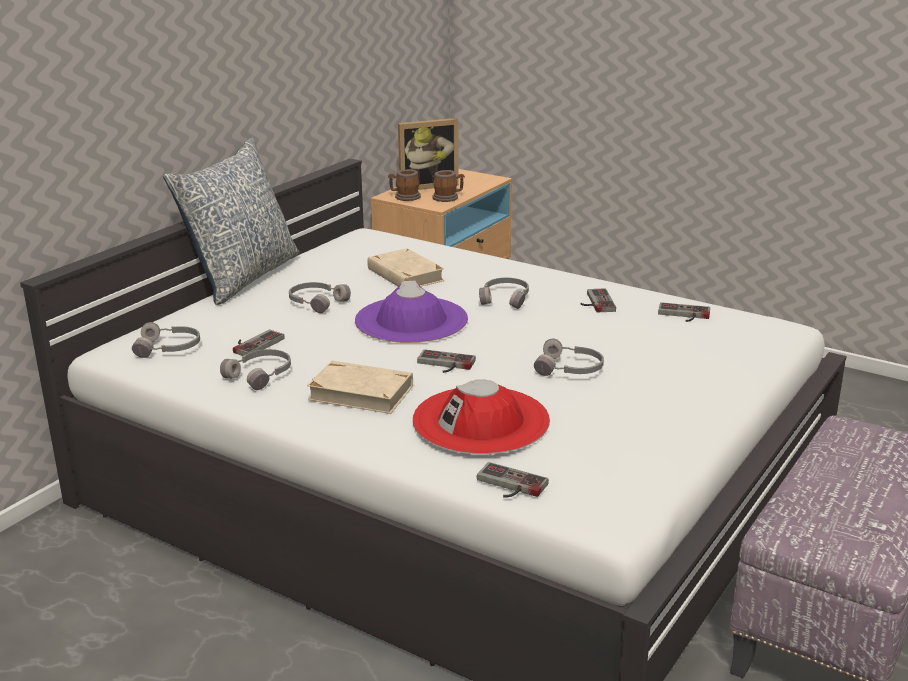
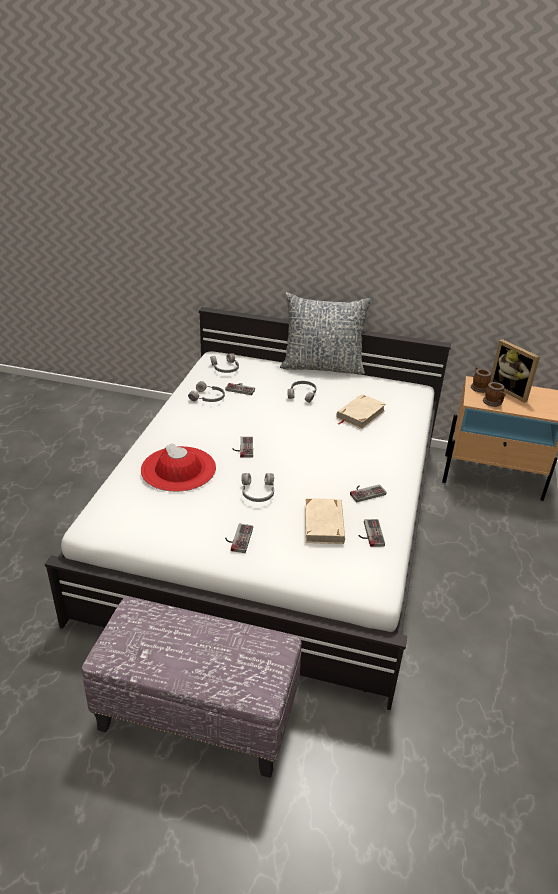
camera: 70 degrees right, 10 degrees up
(360, 393) = (199, 428): beige book -> beige book (324, 524)
(411, 320) = (295, 427): purple hat -> none
(505, 299) = (348, 455): grey headphones -> none
(508, 486) = (116, 488): game controller -> game controller (237, 538)

